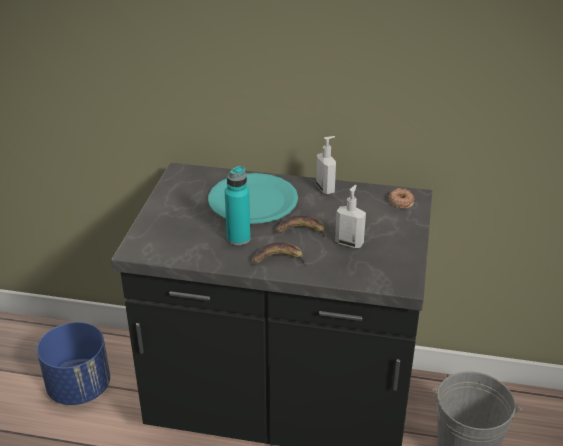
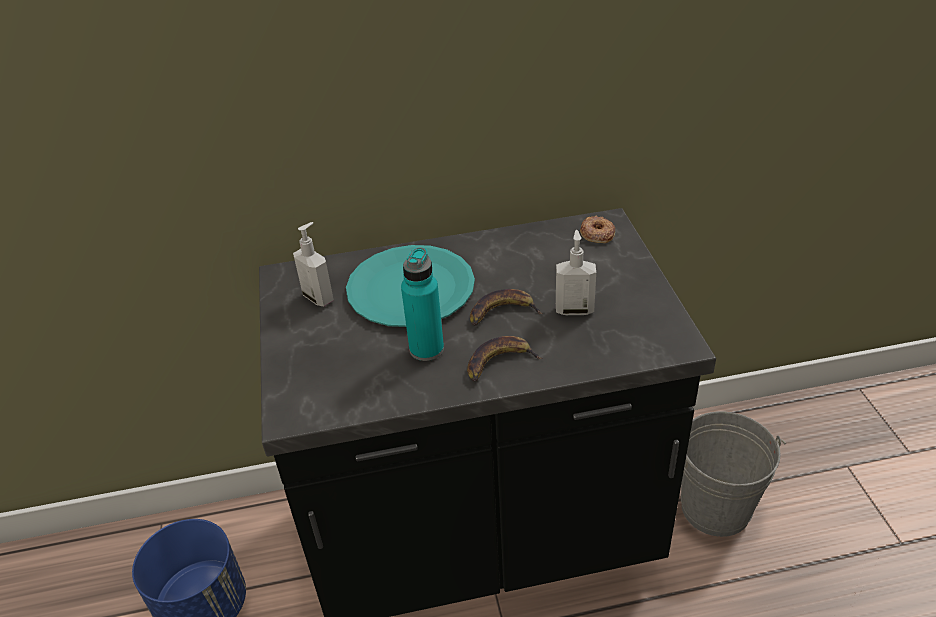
camera: 20 degrees left, 5 degrees up
(326, 189) = (494, 243): soap dispenser -> soap dispenser (319, 297)

